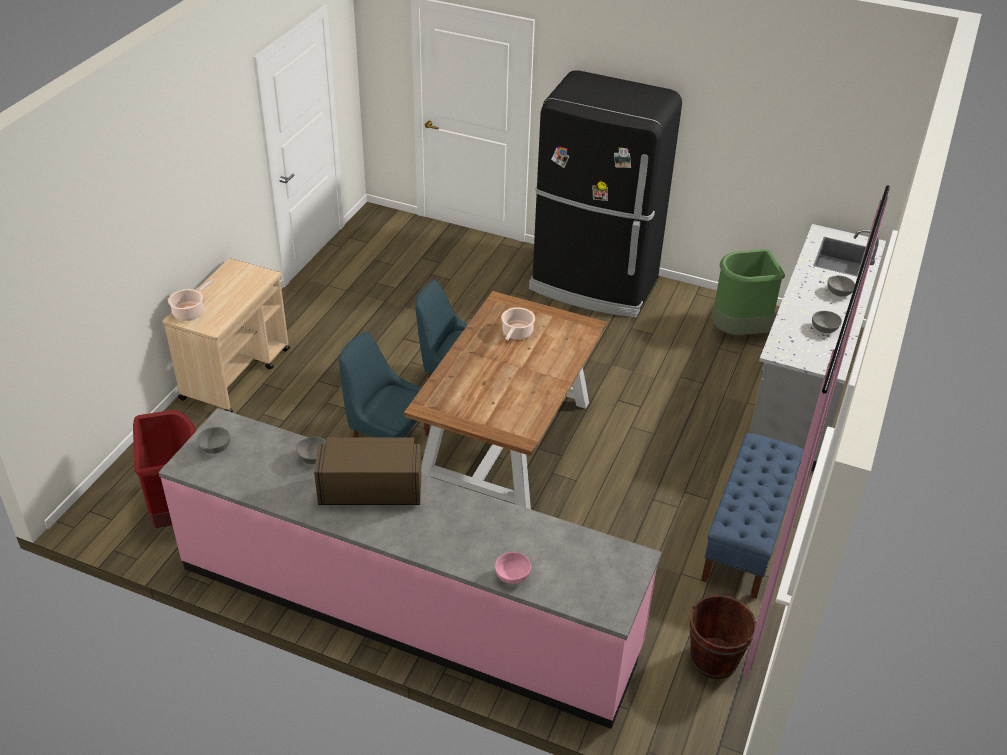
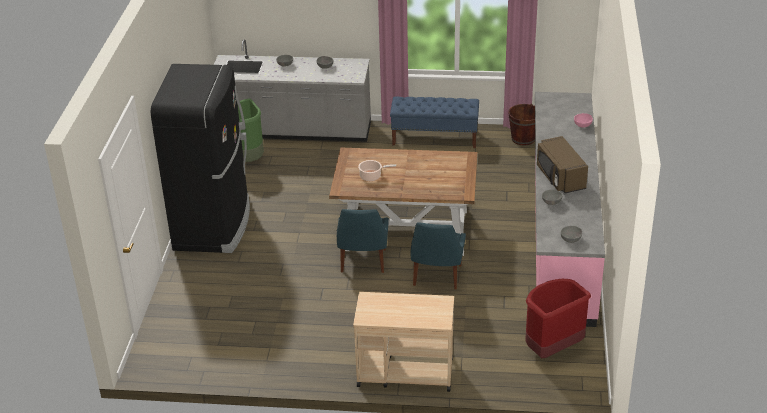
camera: 105 degrees left, 5 degrees down
(190, 312) = (433, 319): cooking pot -> none

